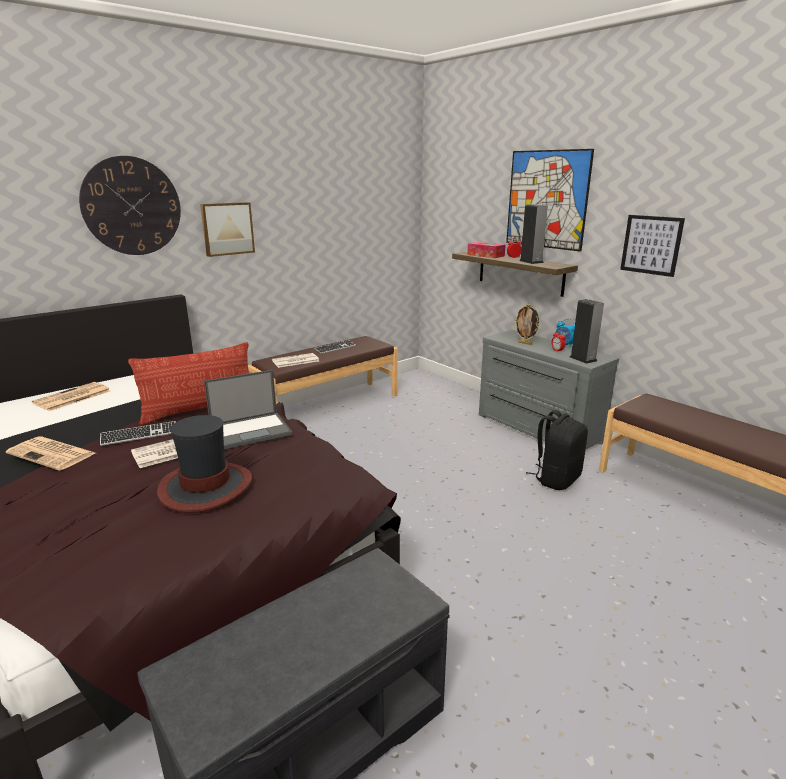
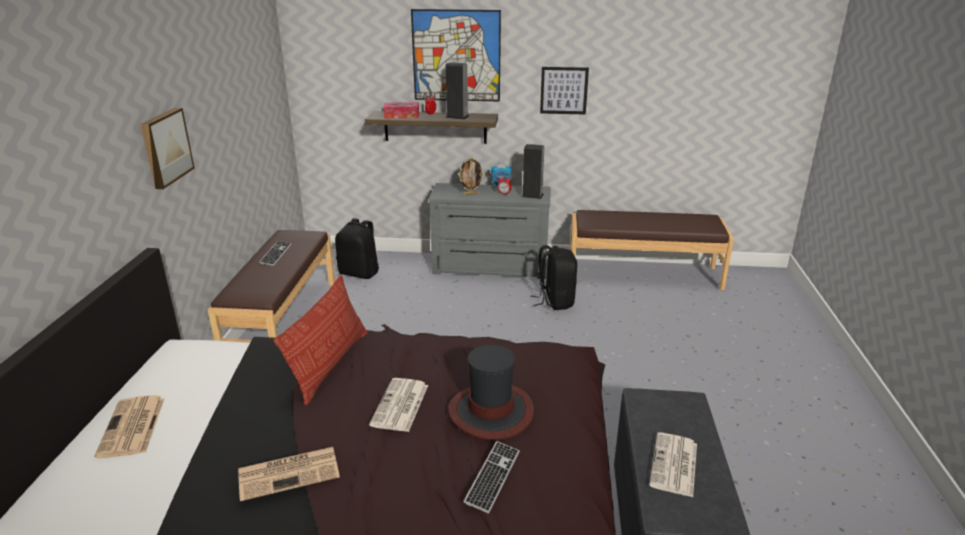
camera: 45 degrees left, 5 degrees up
(132, 206) = (86, 149): wall clock -> none
(139, 435) = (334, 412): keyboard -> keyboard (492, 477)
(251, 430) = (423, 357): laptop -> none
(295, 361) = (263, 283): newspaper -> newspaper (674, 465)
(425, 395) = (360, 273): none -> black backpack

